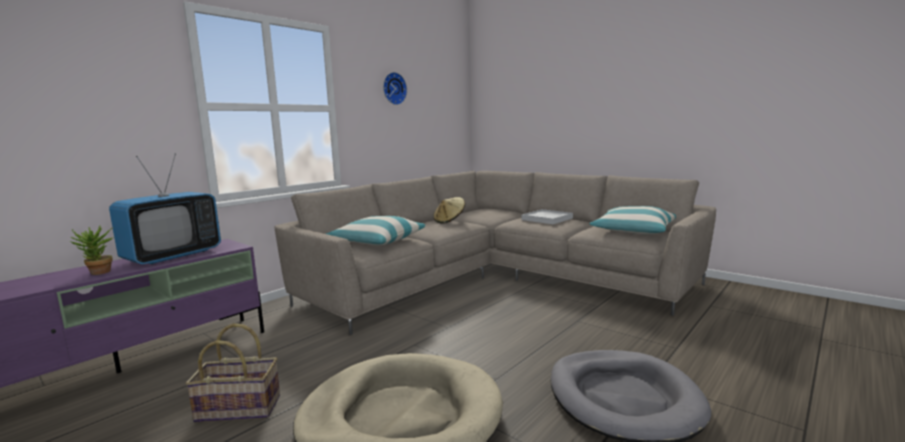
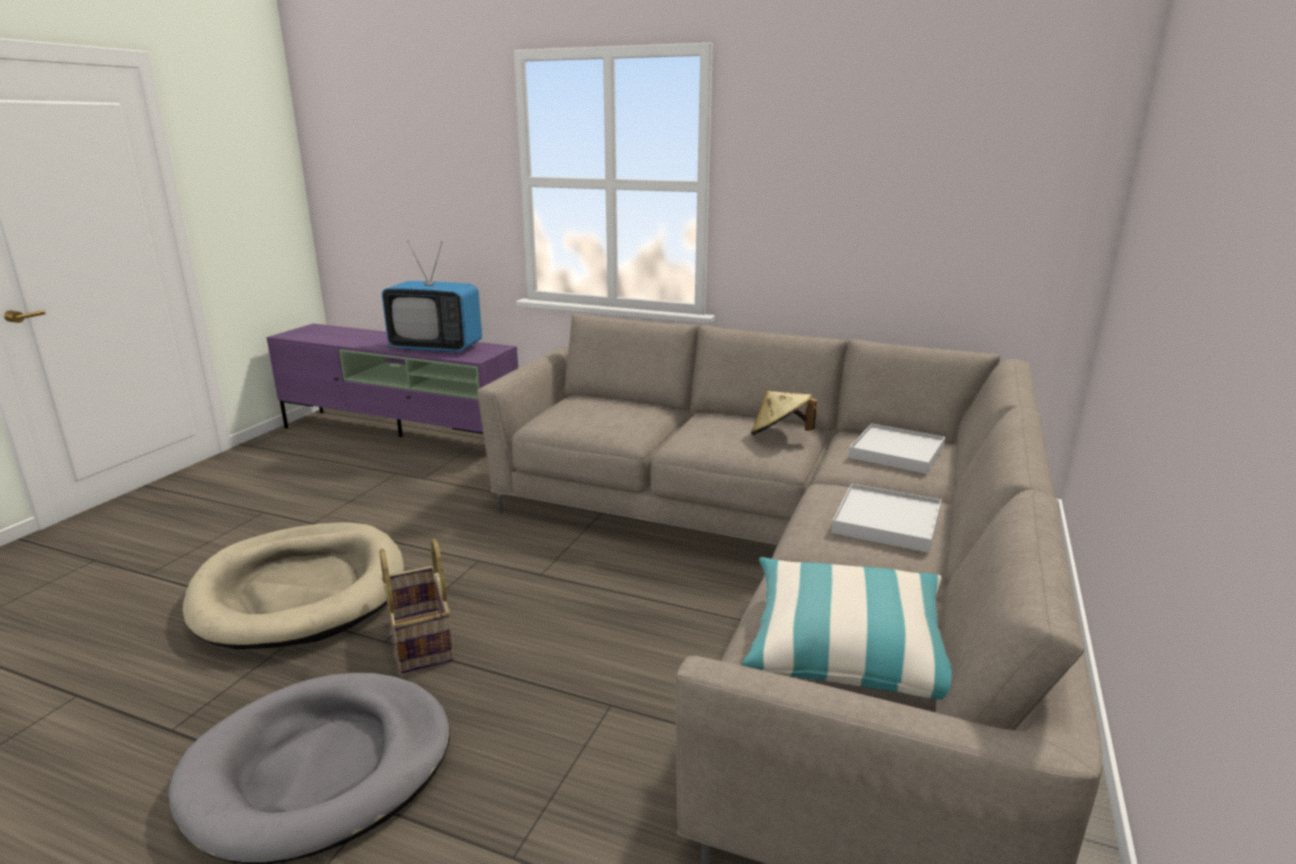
camera: 70 degrees right, 10 degrees up
(98, 273) = (378, 343): potted plant -> none
(239, 407) = (334, 504): basket -> basket (422, 640)
(377, 241) = (604, 415): pillow -> none
(393, 88) = (846, 148): wall clock -> none
(485, 212) = (897, 452): none -> white tray

